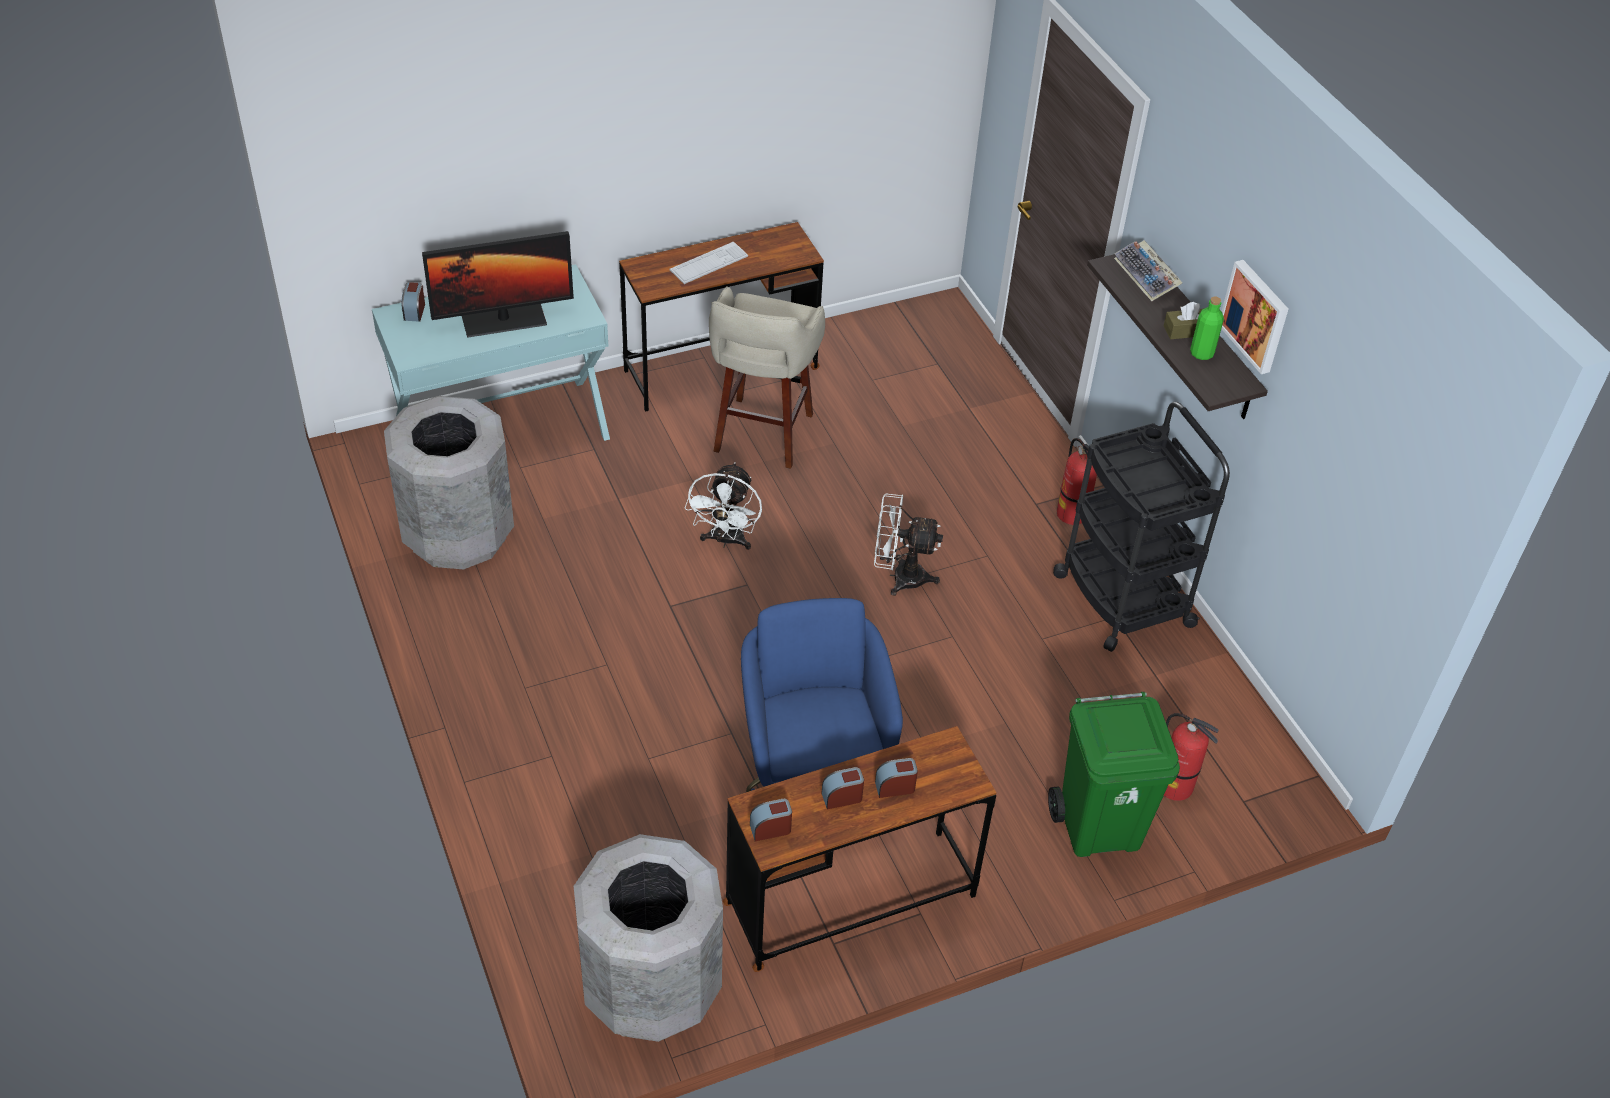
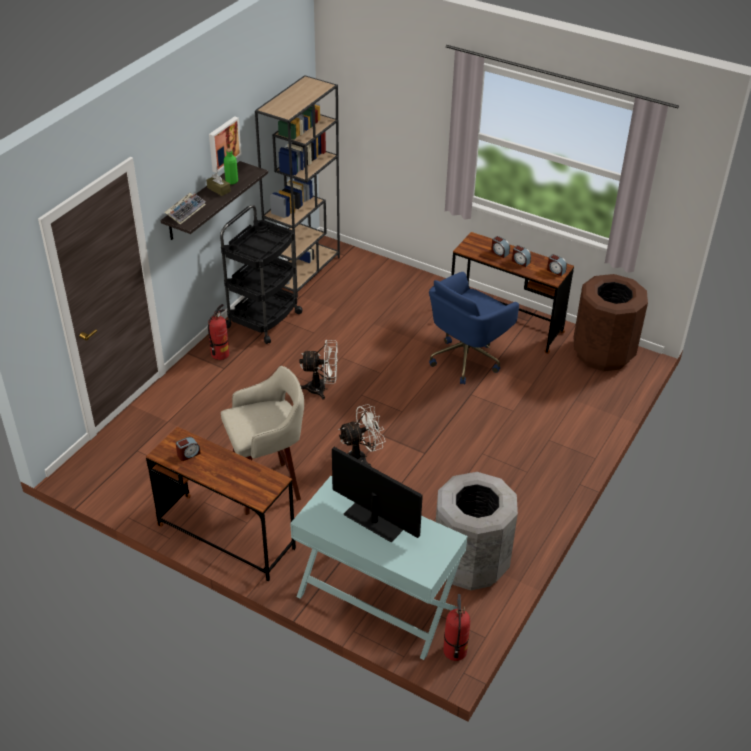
camera: 125 degrees left, 5 degrees down
(414, 311) = (411, 566): alarm clock -> alarm clock (188, 454)
(652, 988) = (602, 353): grey trash can -> brown trash can
(709, 263) = (227, 470): keyboard -> none
(899, 577) = (322, 389): white fan -> white fan turned 60 degrees counterclockwise
(1099, 827) = (397, 282): green trash can -> none
(1175, 787) = (356, 272): fire extinguisher -> fire extinguisher (454, 651)
(1229, 717) = (303, 271): none -> bookcase

